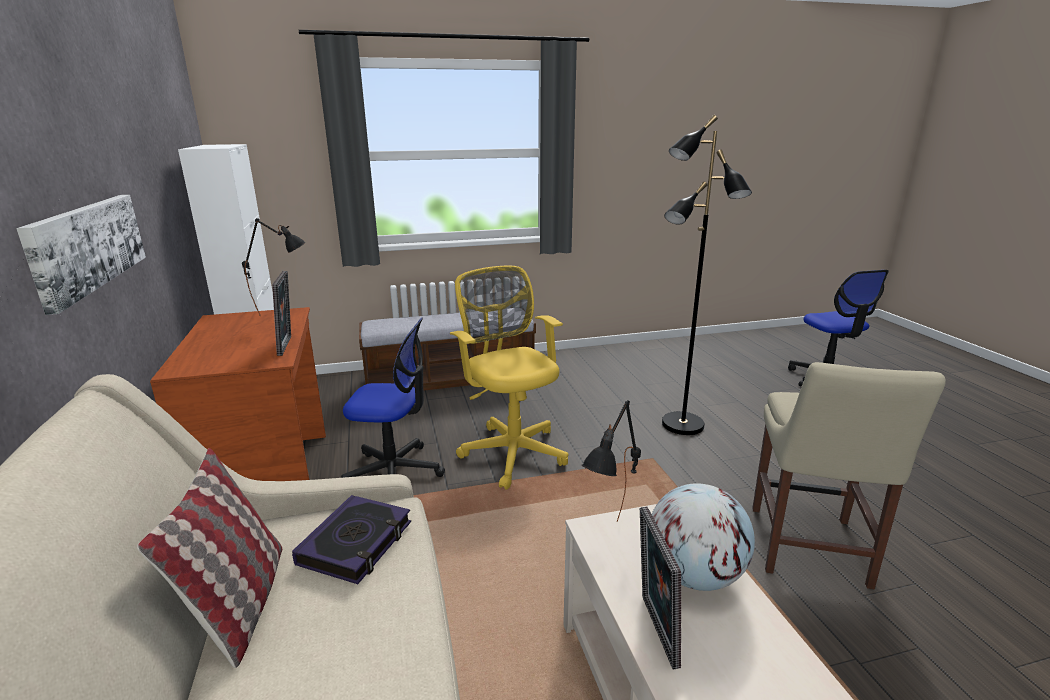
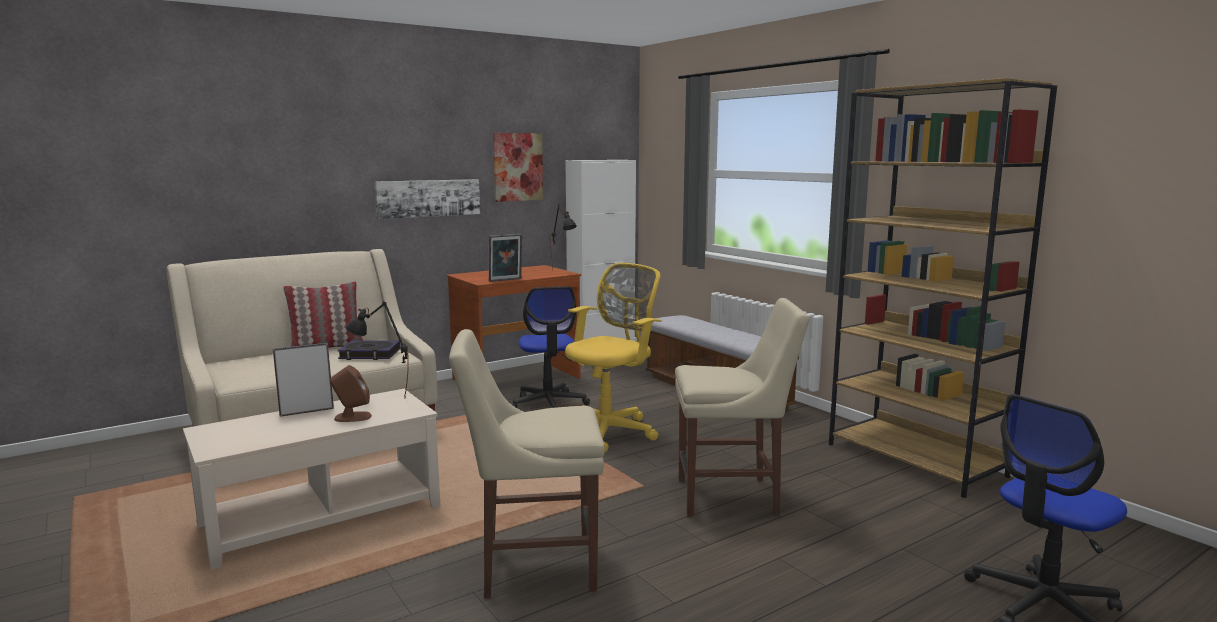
camera: 70 degrees right, 10 degrees down
(143, 166) = (517, 167): none -> picture
(638, 352) = (916, 460): none -> brown bookcase
(682, 425) = (733, 497): black floor lamp -> beige chair
(694, 575) = (352, 417): globe -> brown speaker

